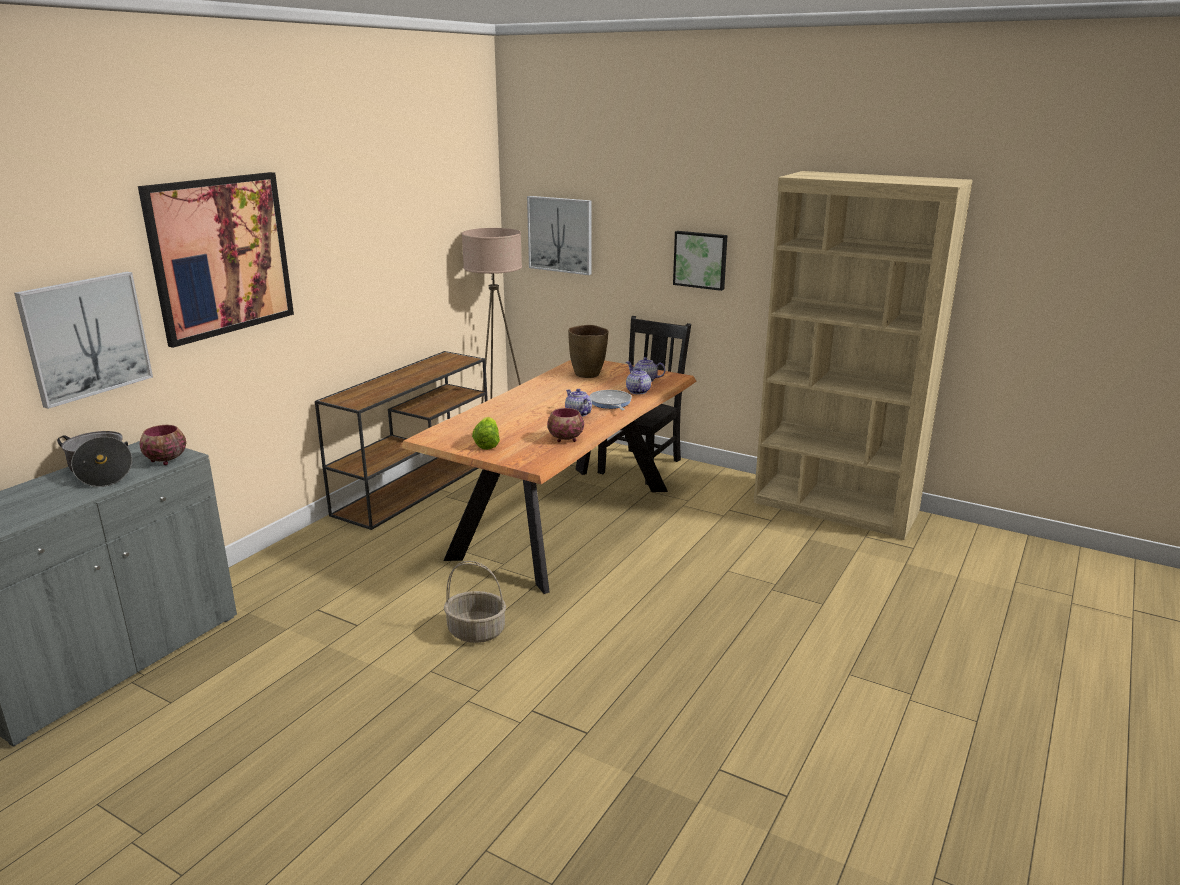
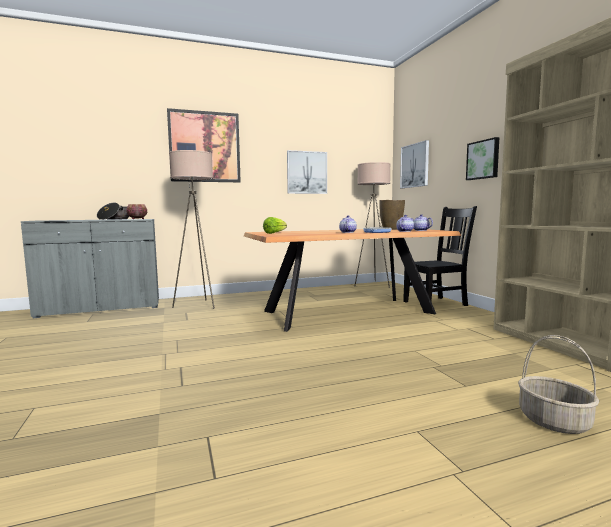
camera: 40 degrees right, 15 degrees down
(86, 337) = (131, 167): picture -> picture (306, 172)
(302, 584) = (197, 305): none -> beige floor lamp
(415, 486) = (303, 291): brown console table -> none
(477, 631) = (224, 334): basket -> basket (555, 421)
(565, 439) = (315, 234): bowl -> none

